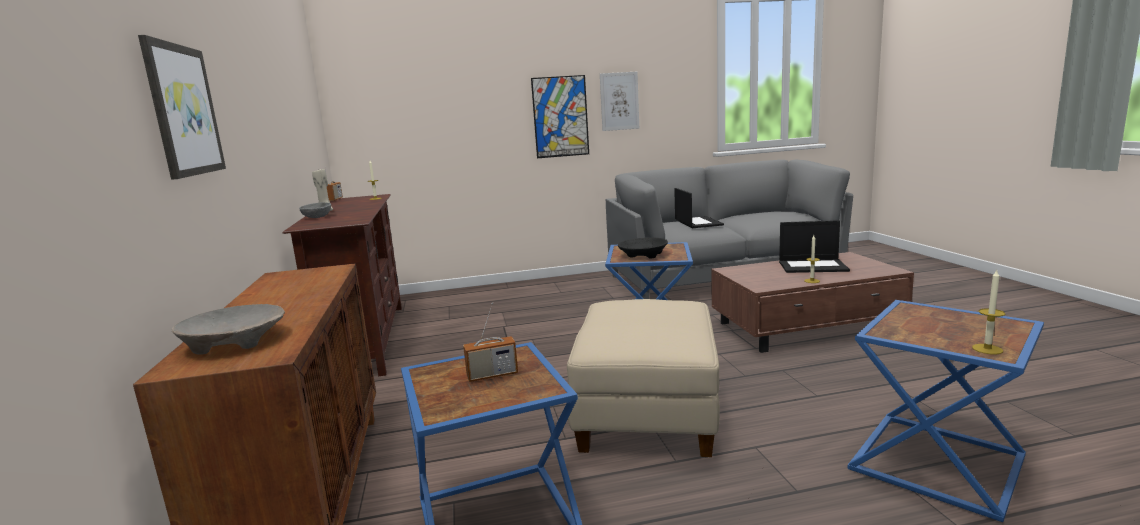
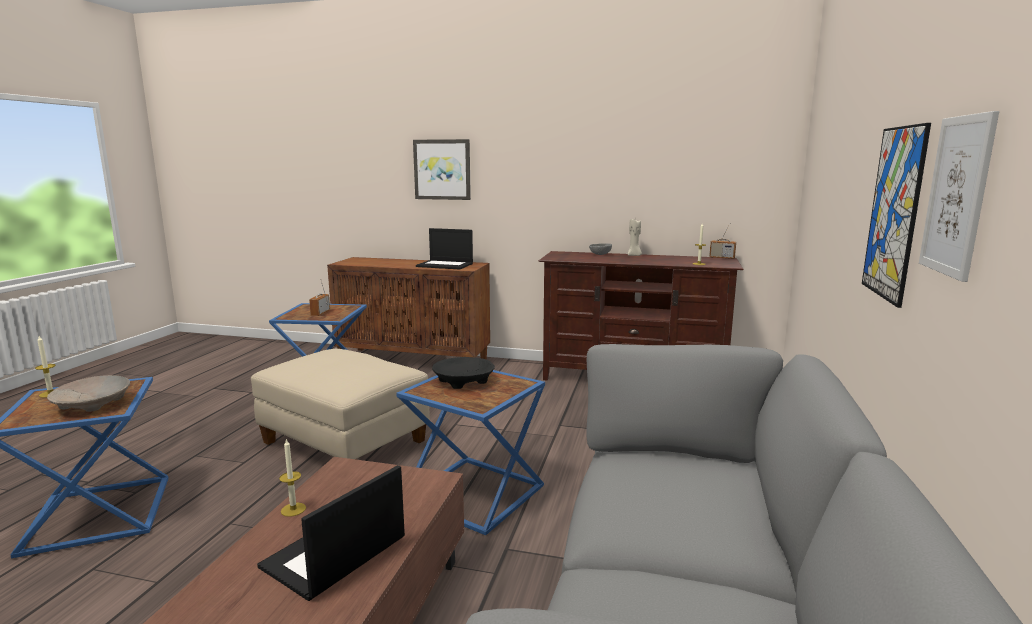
camera: 115 degrees right, 0 degrees up
(234, 342) = (368, 261): beige bowl -> beige bowl (94, 404)
(697, 222) = (679, 507): laptop -> laptop (445, 265)

